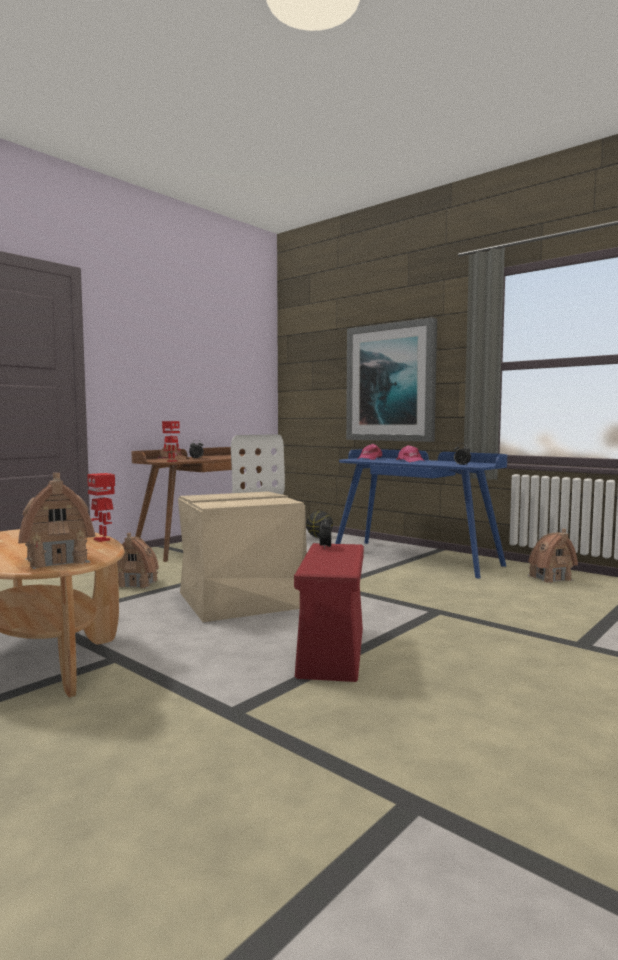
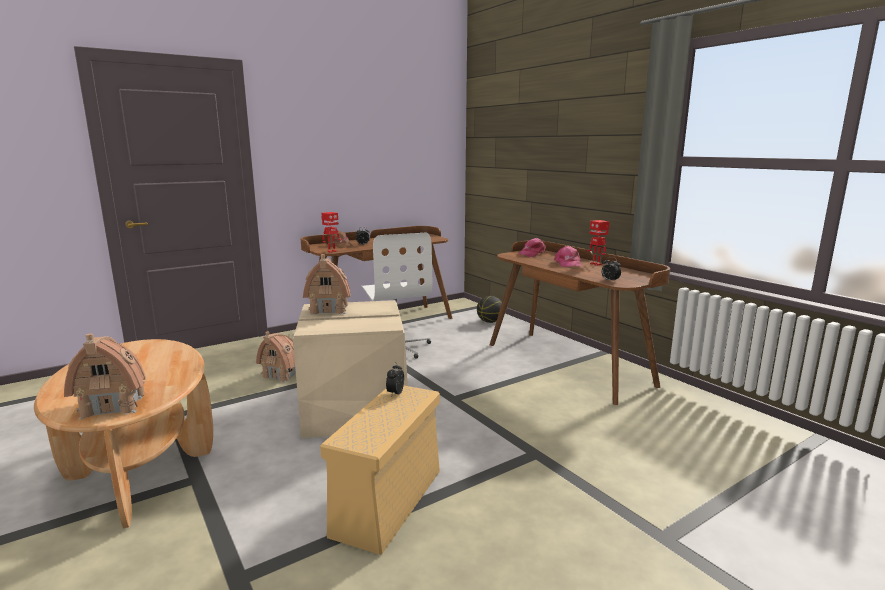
camera: 15 degrees right, 10 degrees up
(102, 540) = (188, 368): toy robot -> toy robot (596, 264)
(332, 652) = (387, 504): red storage box -> beige storage box
(391, 383) = (567, 168): picture -> none
(416, 558) = (568, 363): blue desk -> brown desk
(550, 578) = (699, 414): toy house -> toy house (329, 309)

